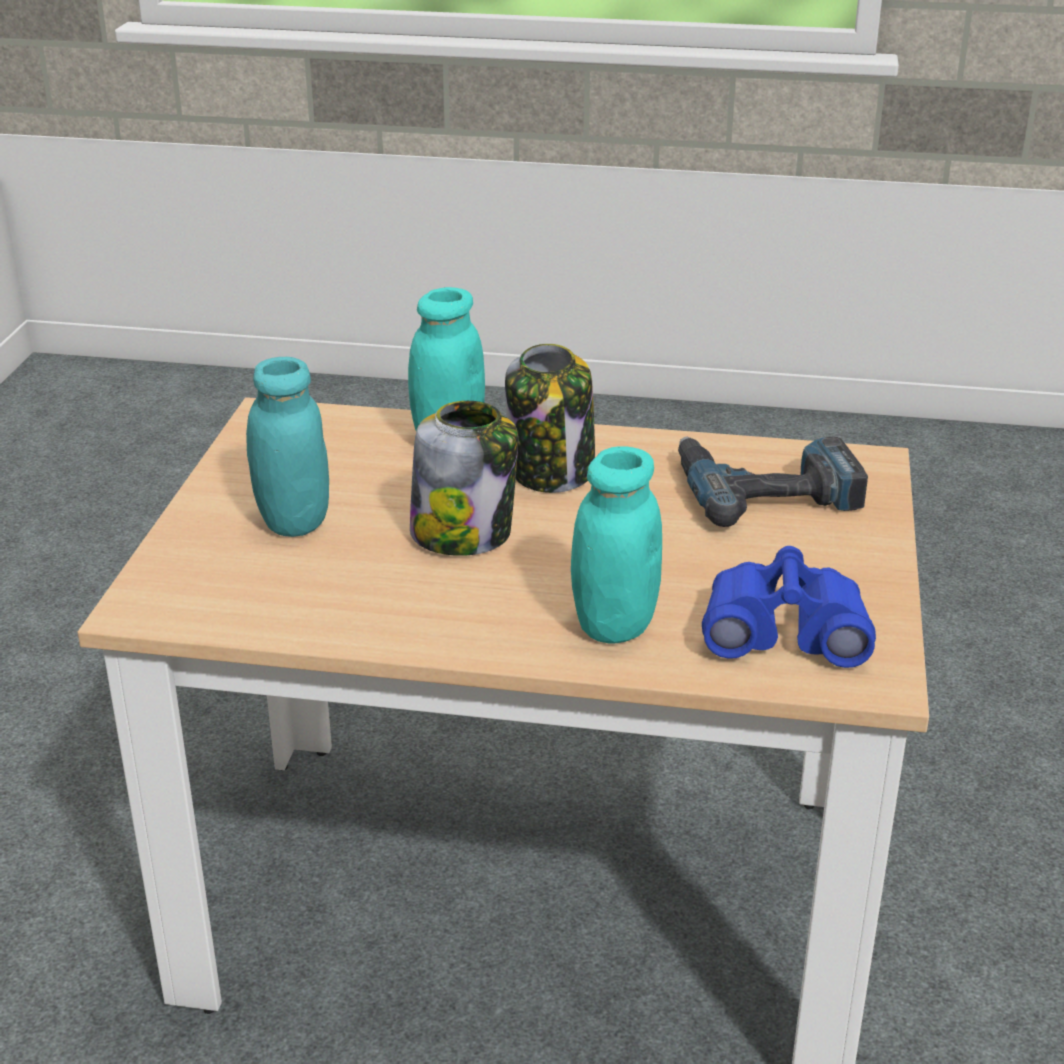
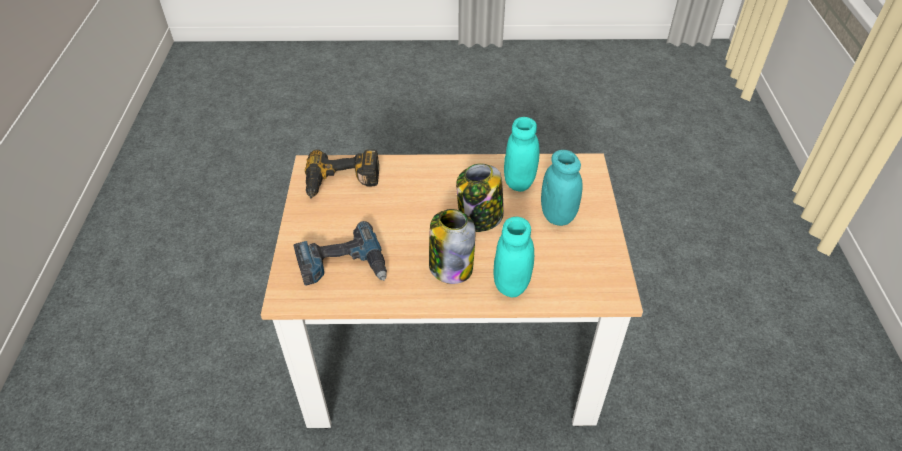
camera: 170 degrees right, 15 degrees up
(614, 624) = (407, 178): turquoise jar -> turquoise jar (519, 182)
(785, 631) = (341, 183): blue binoculars -> power drill

